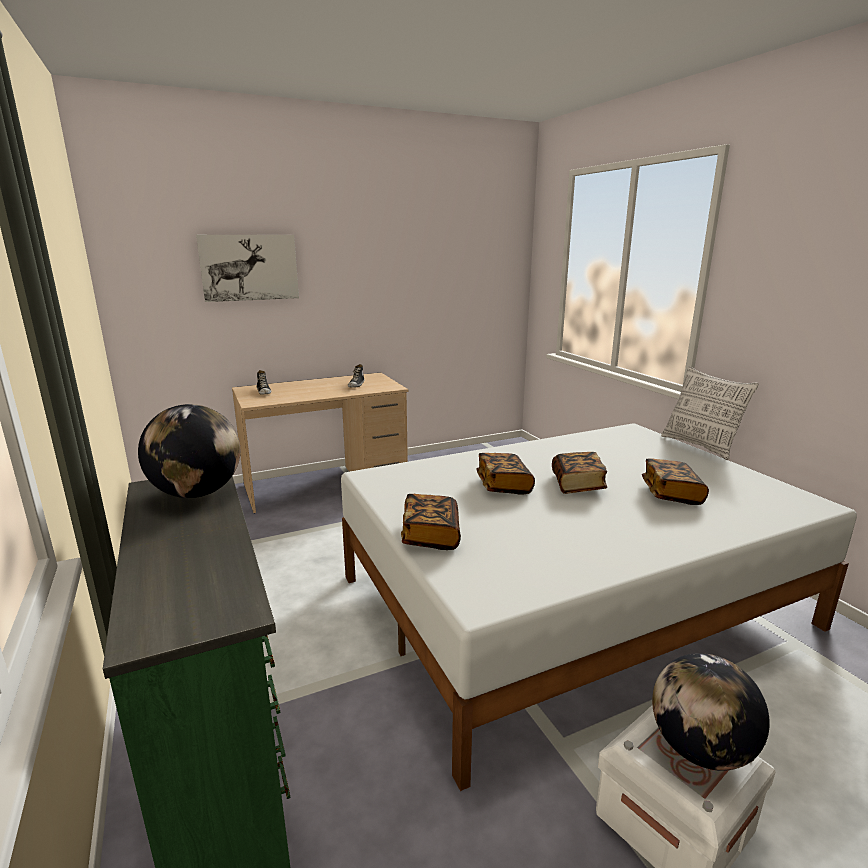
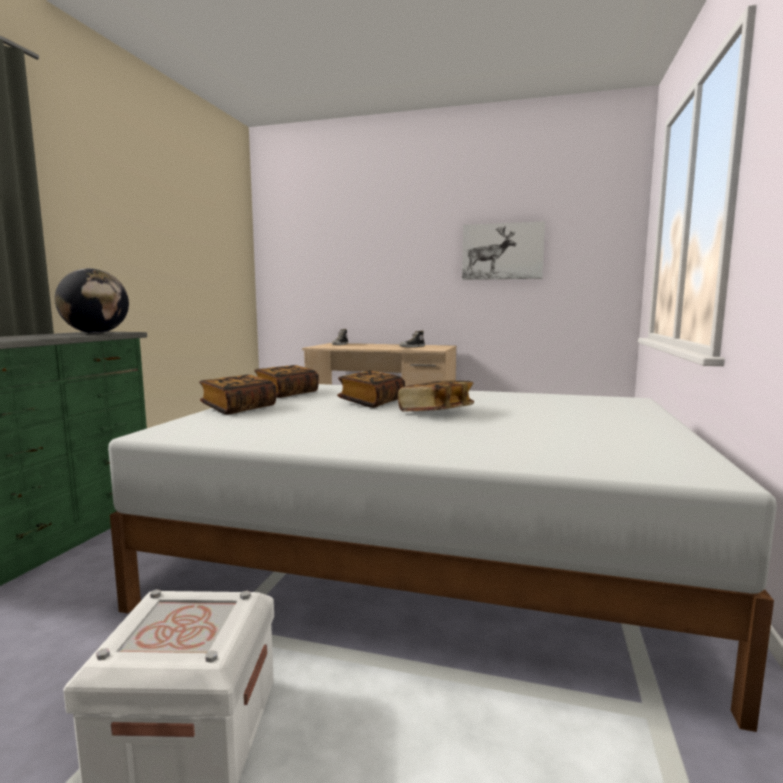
camera: 40 degrees right, 10 degrees down
(249, 267) = (352, 247): picture -> picture (502, 251)
(671, 494) = (514, 431): book -> book (287, 393)
(699, 749) = (193, 627): globe -> none
(700, 446) = (685, 418): pillow -> none

